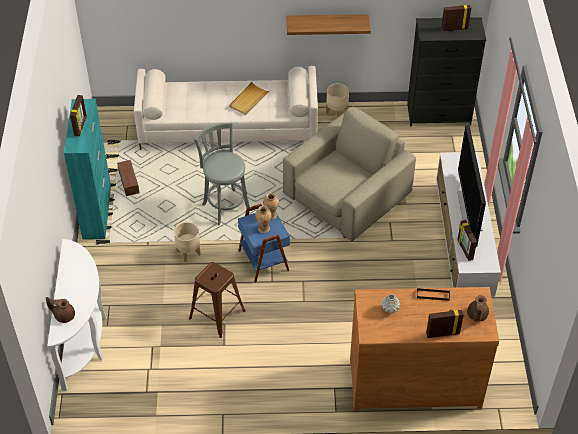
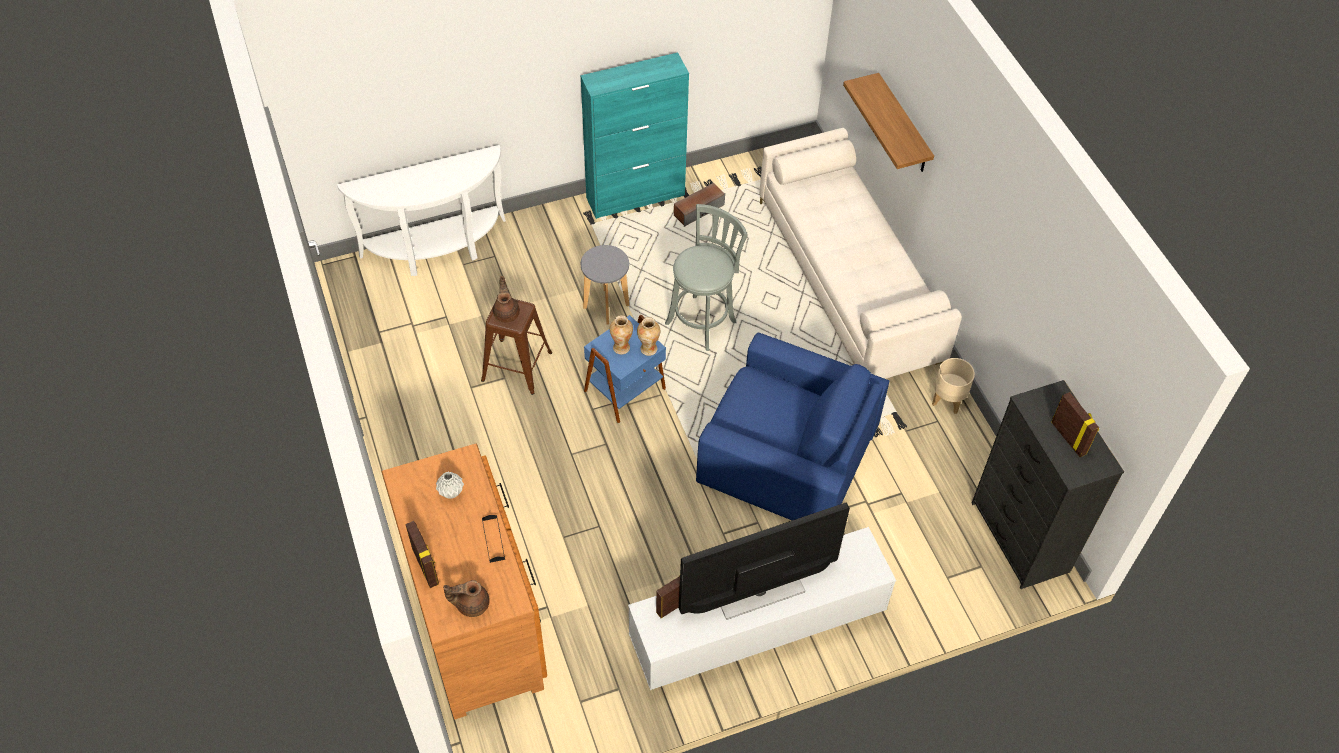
camera: 70 degrees right, 5 degrees up
(64, 315) = (384, 184): brown teapot -> brown teapot (507, 313)
(81, 126) = (632, 75): picture frame -> none
(188, 253) = (606, 307): beige planter -> grey stool
(249, 100) = (865, 268): beige tray -> none
(327, 23) = (994, 275): shelf -> shelf (903, 125)
(347, 195) = (786, 455): beige armchair -> blue armchair

